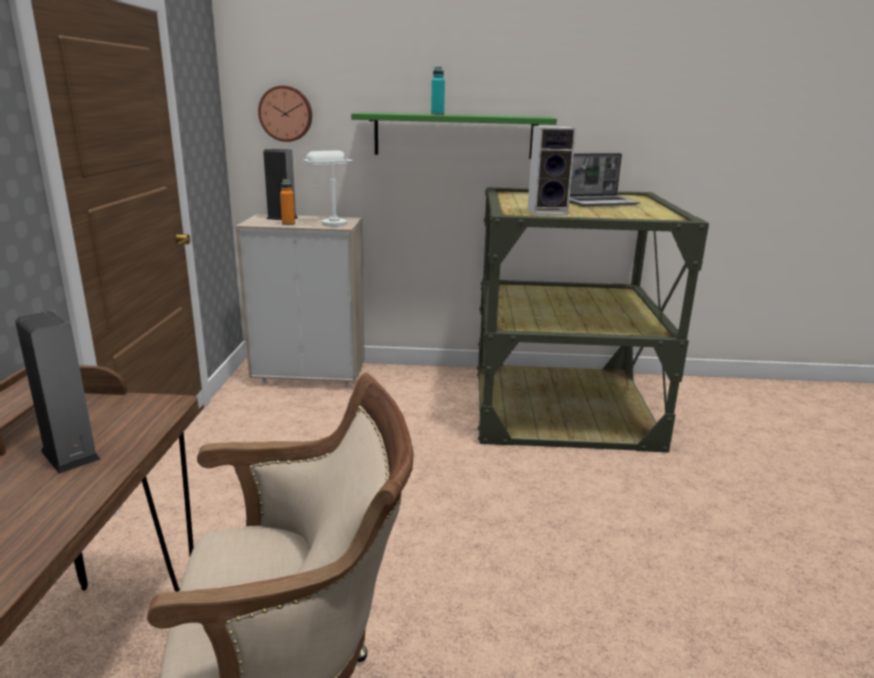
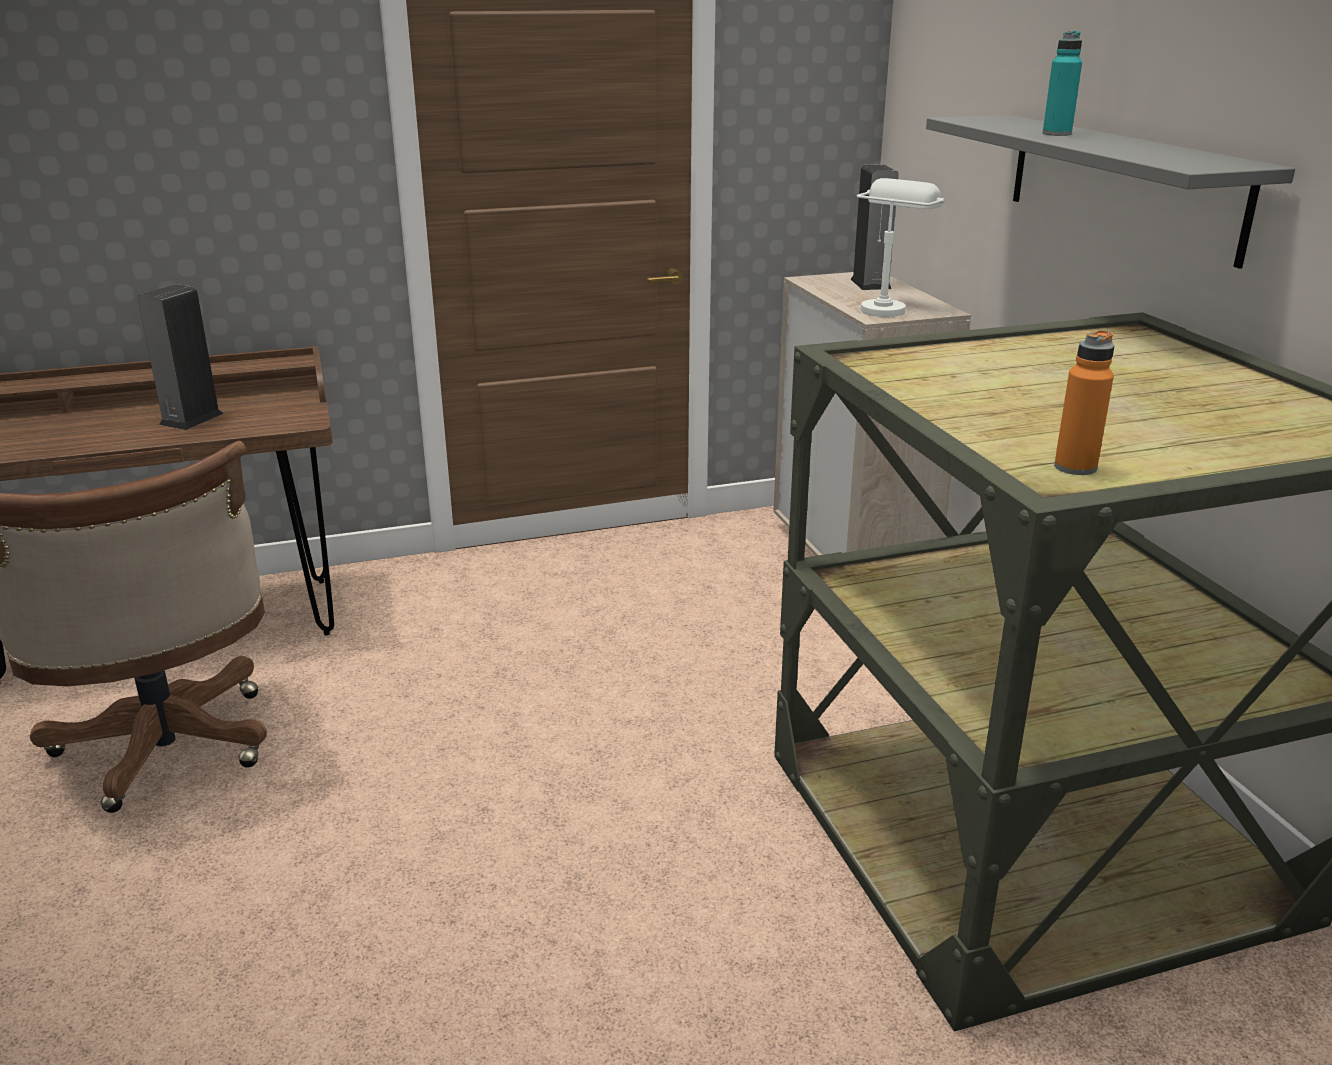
camera: 70 degrees right, 5 degrees up
(286, 113) = (935, 107): wall clock -> none
(288, 224) = (839, 293): orange bottle -> orange bottle (1075, 467)
(454, 135) = (1121, 184): green shelf -> grey shelf
(548, 212) = (938, 377): speaker -> none
(600, 202) = (1168, 407): laptop -> none

